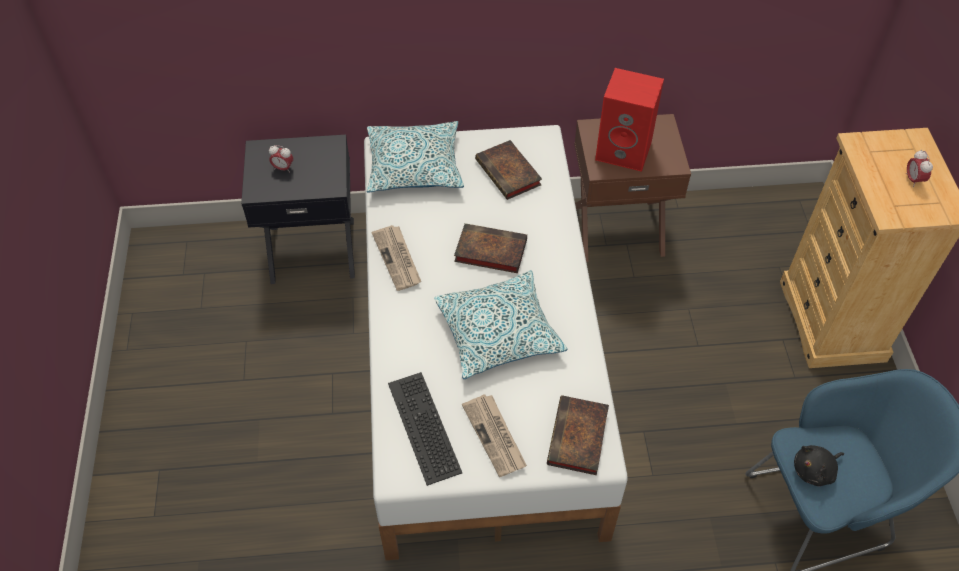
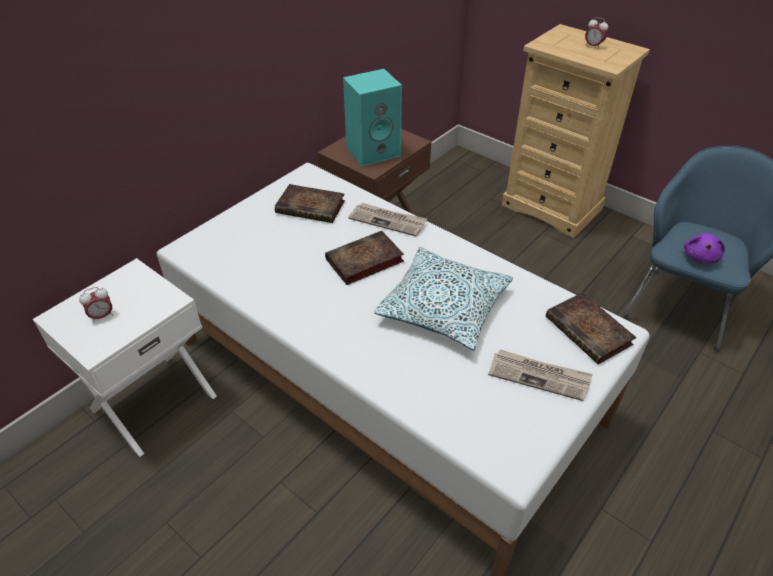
camera: 45 degrees left, 10 degrees down
(313, 249) = (152, 401): black nightstand -> white nightstand
(398, 259) = (298, 313): newspaper -> newspaper (388, 221)
(415, 166) = (229, 245): pillow -> none
(421, 426) = (480, 416): keyboard -> none
(625, 150) = (374, 151): red speaker -> turquoise speaker
(815, 470) = (700, 257): black plush toy -> purple plush toy

